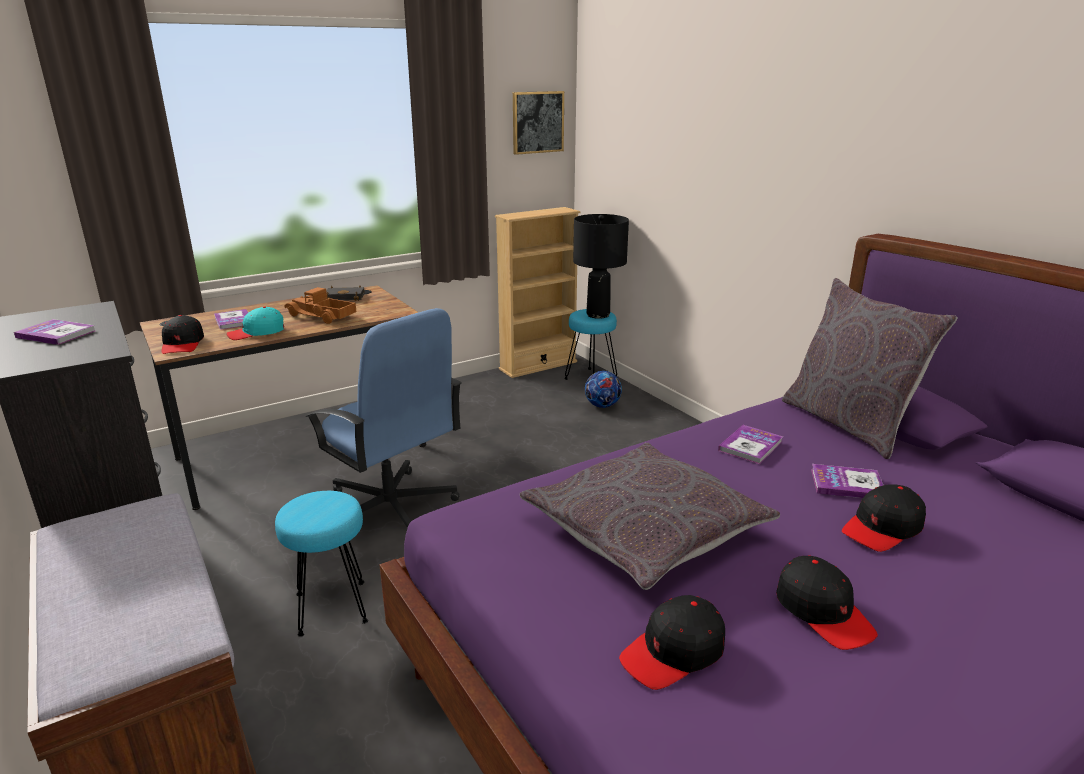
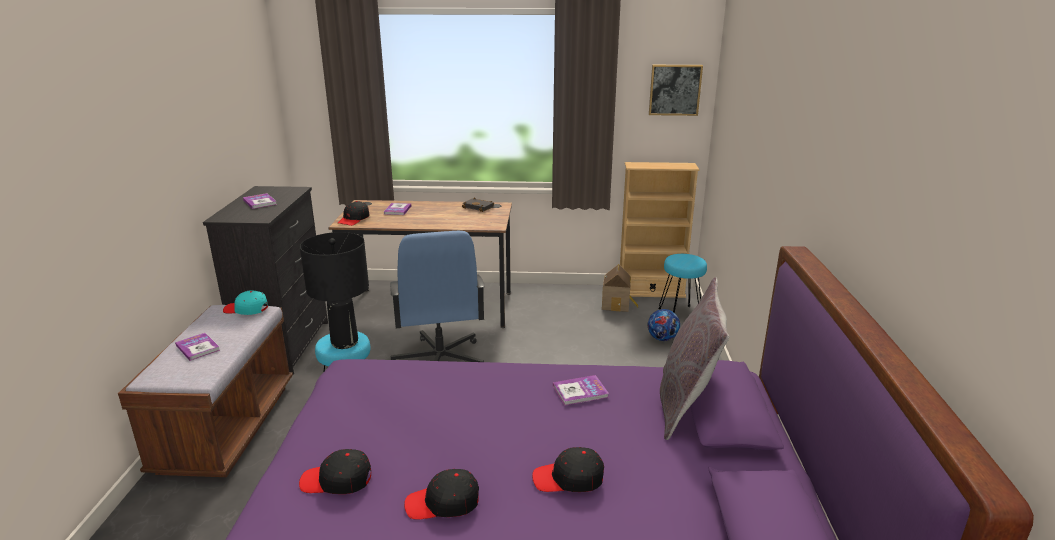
camera: 35 degrees right, 0 degrees up
(257, 333) = (398, 221): turquoise cap -> turquoise cap (246, 309)
(321, 316) = (446, 218): toy truck -> none
(520, 386) = (617, 305): none -> toy house
(598, 315) = (689, 261): black table lamp -> black table lamp (344, 343)
(645, 528) = (425, 413): grey pillow -> none
(823, 612) = (443, 503): black cap -> black cap turned 75 degrees clockwise
(847, 484) = (599, 442): book -> book (197, 348)

